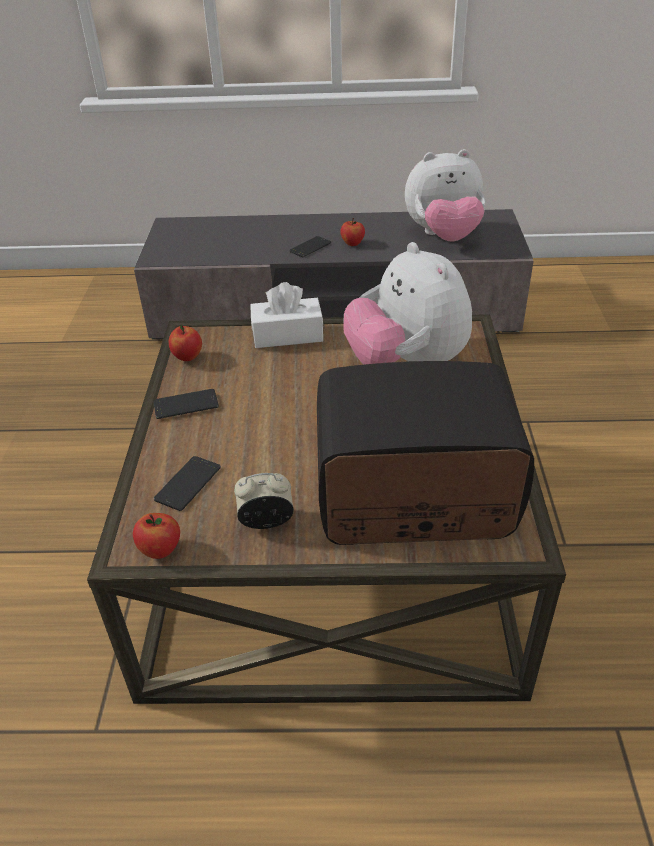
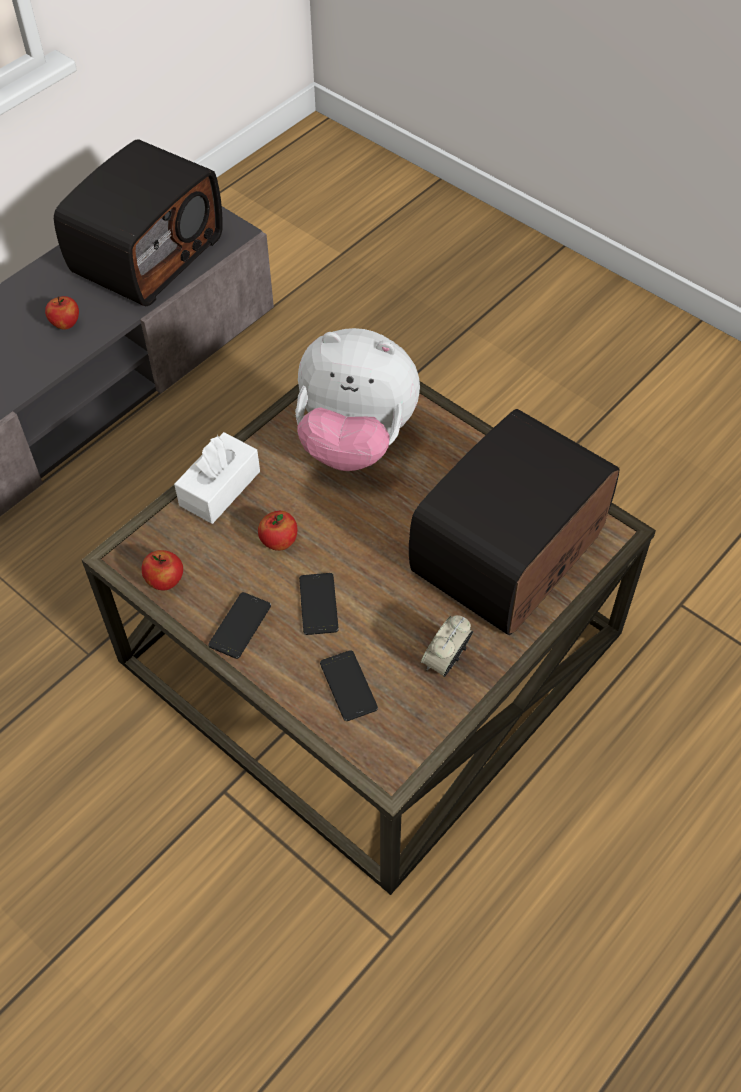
camera: 50 degrees left, 15 degrees up
(160, 550) = (410, 748): apple -> apple (279, 542)
(310, 247) = (26, 359): phone -> phone (318, 604)
(443, 236) = (146, 254): plush toy -> radio

